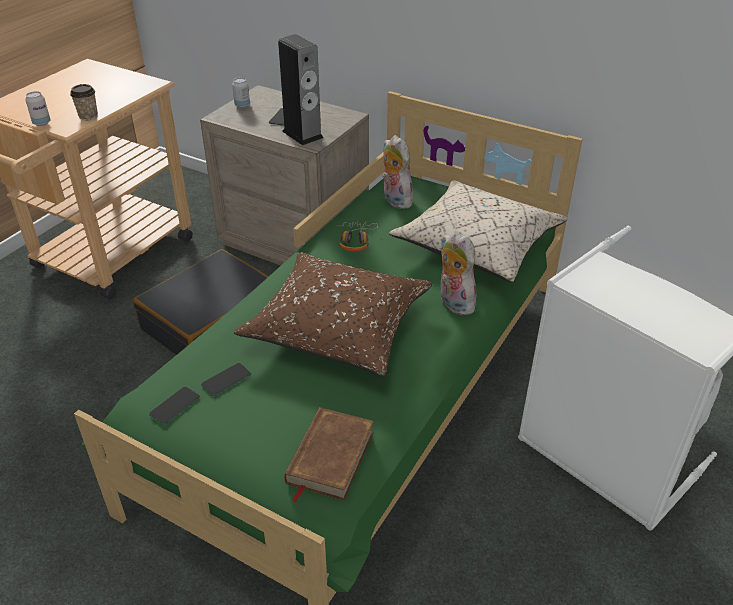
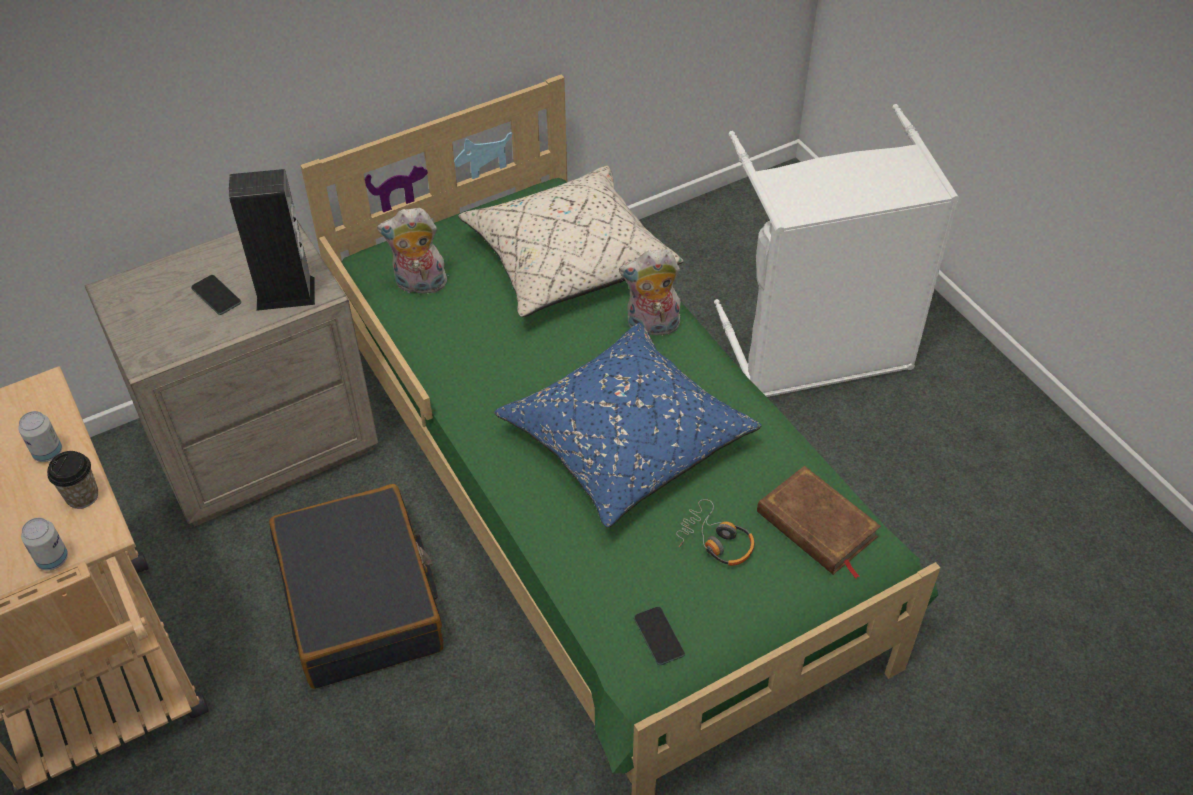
camera: 60 degrees left, 10 degrees up
(226, 380) = (646, 573): phone -> none
(242, 105) = (135, 324): can -> can (48, 453)
(337, 327) = (625, 439): brown pillow -> blue pillow
(355, 240) = (474, 357): headphones -> headphones (715, 541)

